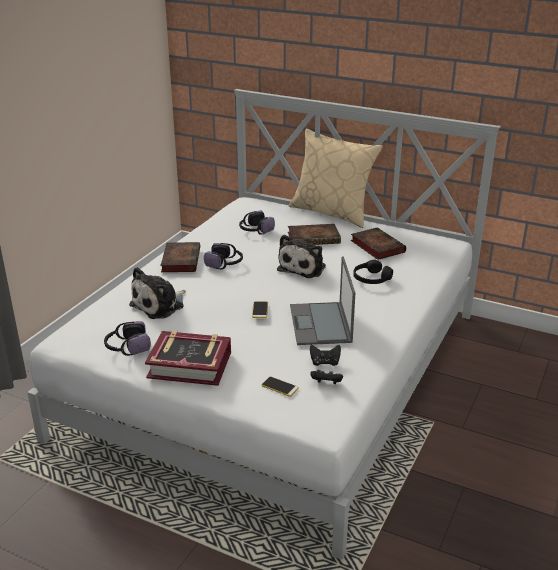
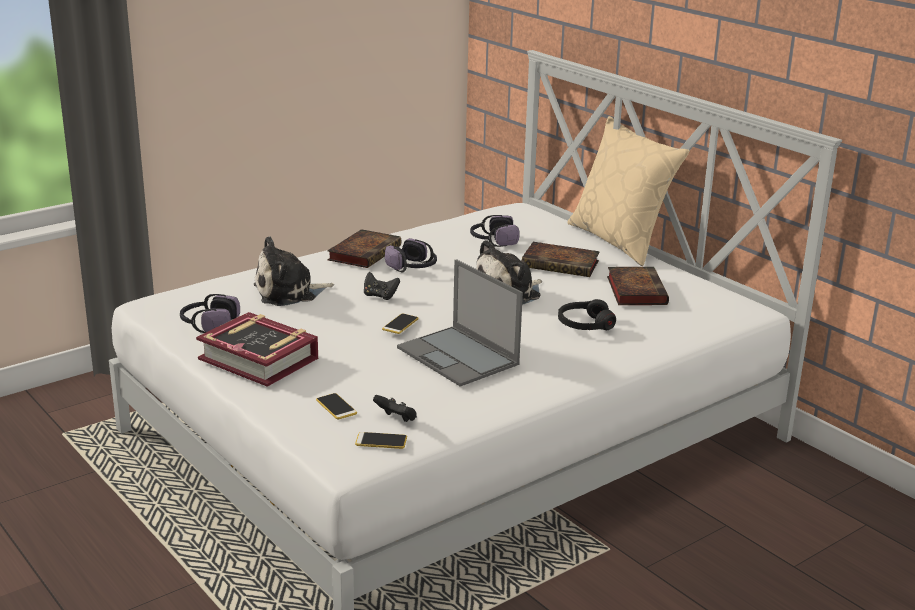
camera: 25 degrees right, 5 degrees down
(320, 324) = (459, 356): laptop -> laptop turned 60 degrees counterclockwise
(325, 362) = (419, 397): black game controller -> black game controller (380, 296)
(333, 404) = (381, 441): none -> phone

